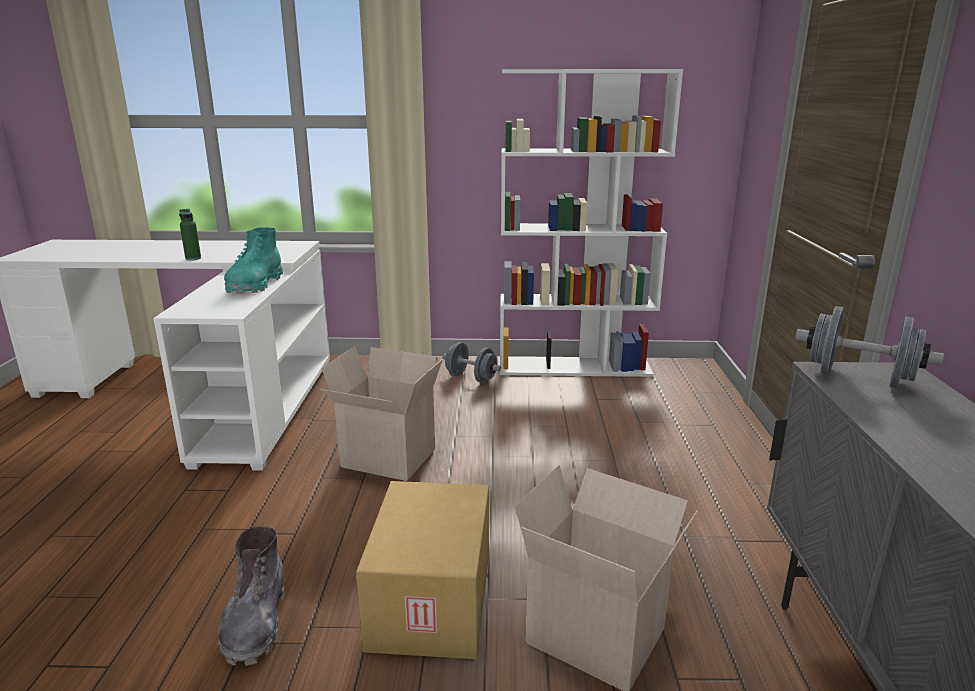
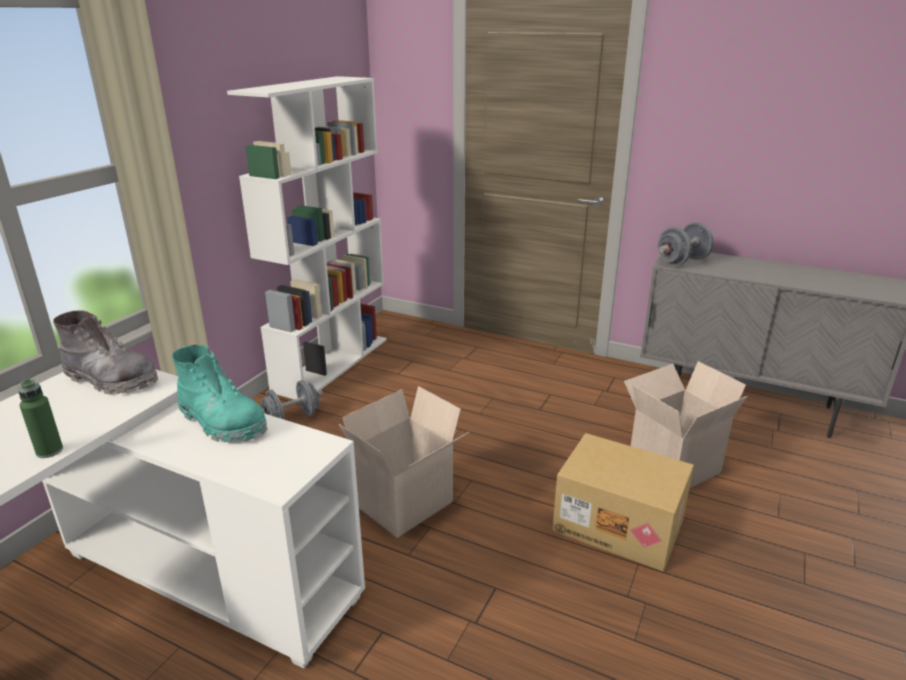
camera: 65 degrees left, 5 degrees up
(256, 622) = (612, 629): grey boot -> grey boot (111, 380)

